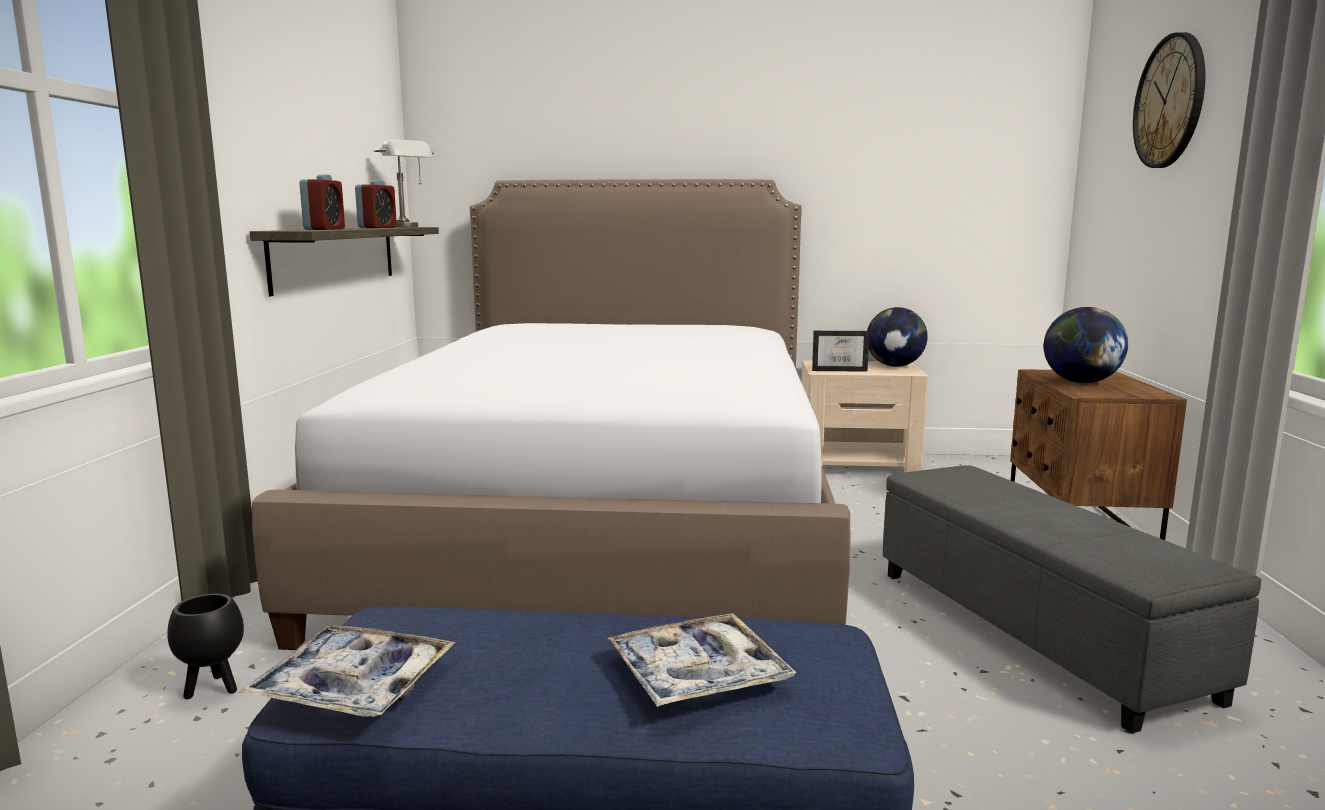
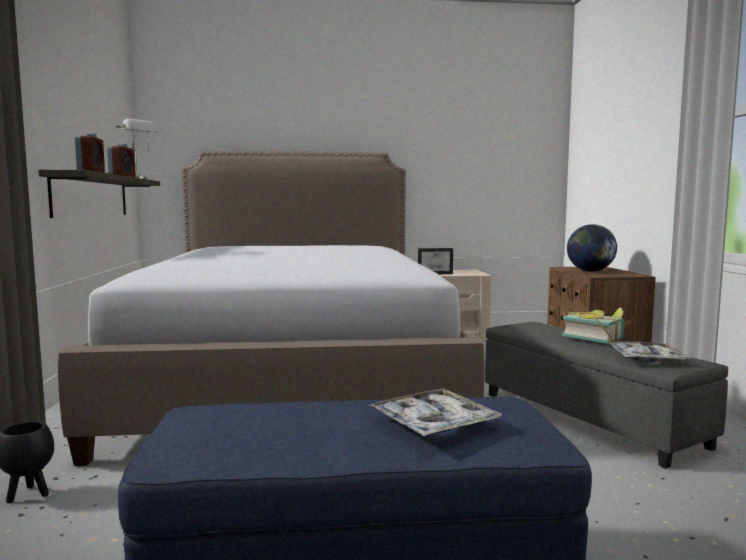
camera: 10 degrees left, 5 degrees down
(354, 686) = (195, 446): tray -> tray (646, 358)
(895, 366) = (468, 271): globe -> none
(1053, 507) = (595, 339): none -> book
(1170, 101) = (628, 103): wall clock -> none

